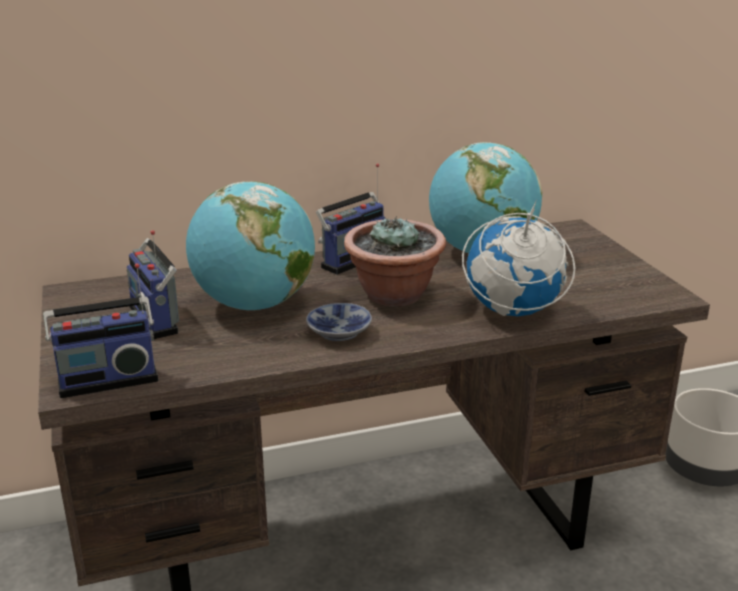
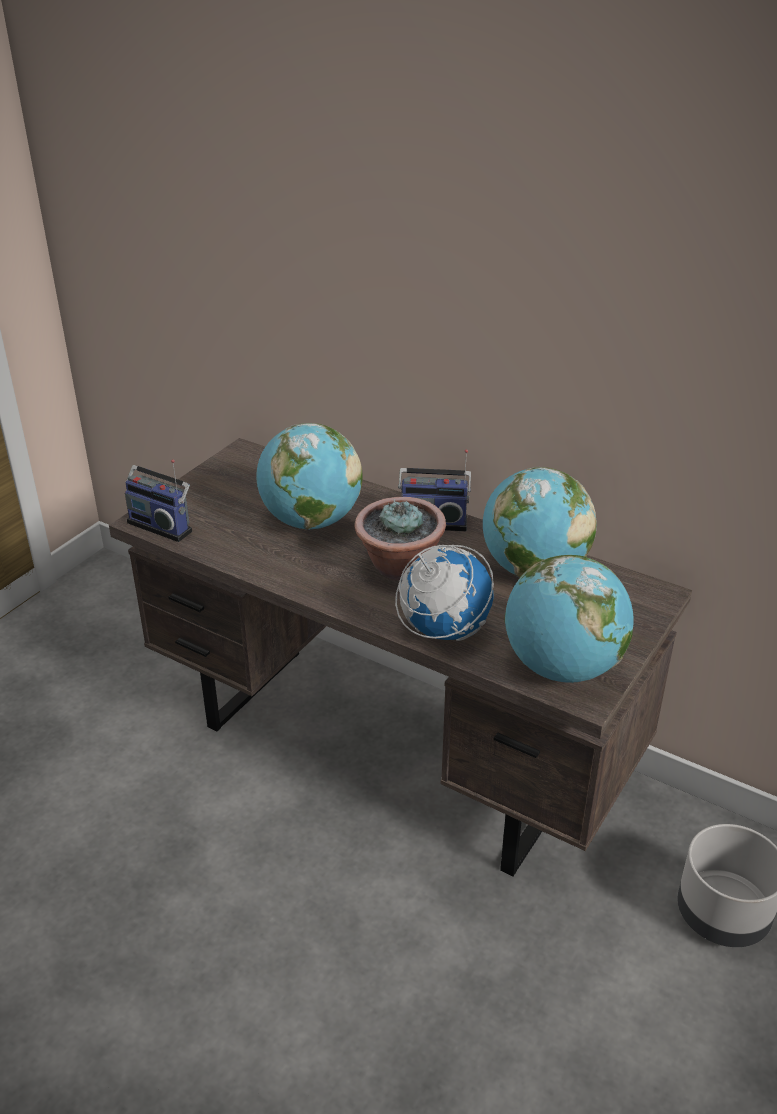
camera: 50 degrees right, 10 degrees up
(158, 318) = (249, 498): radio -> none
(339, 331) = (318, 571): bowl -> none
(622, 289) = (562, 668): none -> globe

